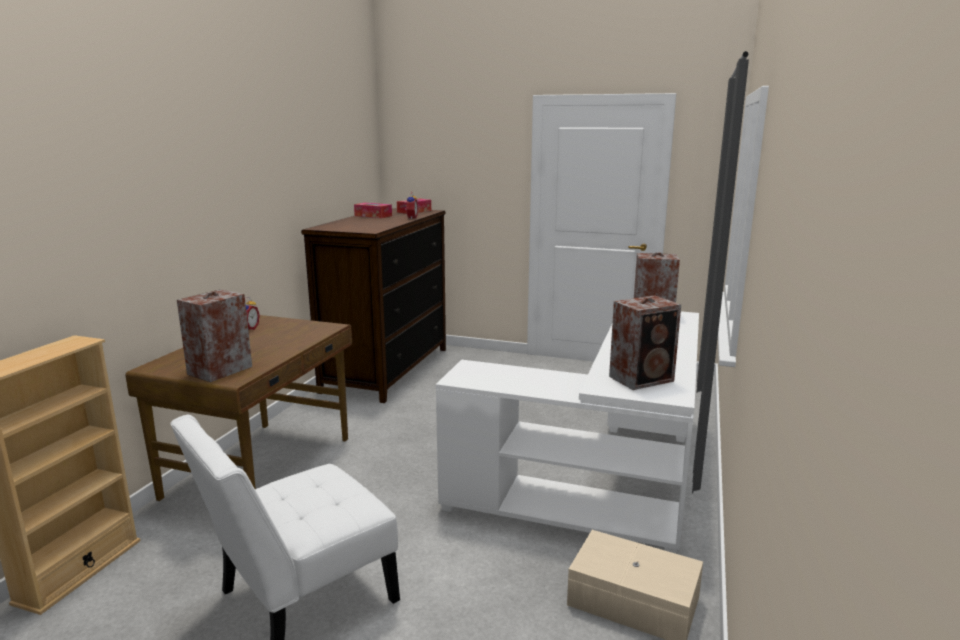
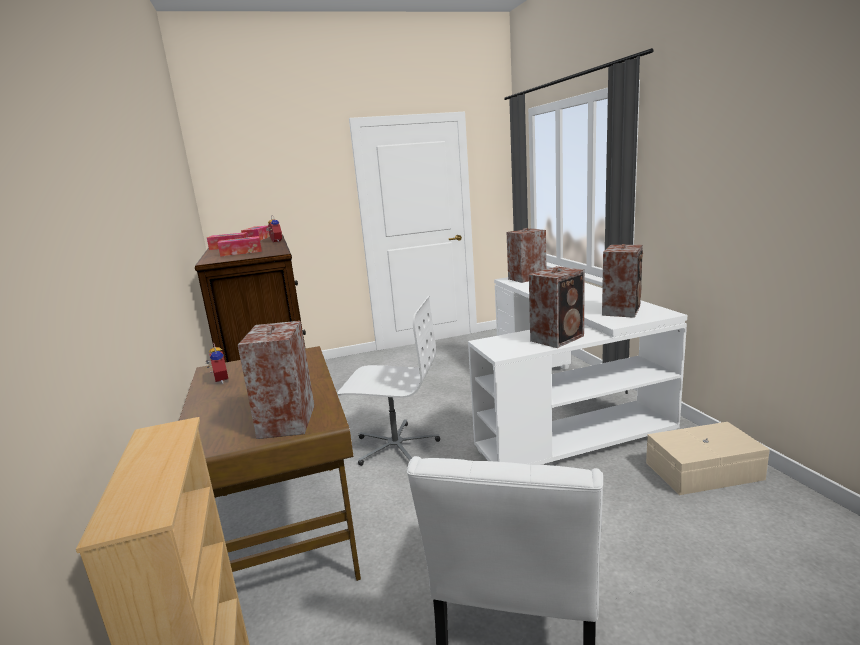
camera: 35 degrees left, 0 degrees up
(358, 224) = (241, 252): none -> tissue box
(411, 444) = (395, 446): none -> white office chair
(533, 384) = (558, 338): none -> speaker

